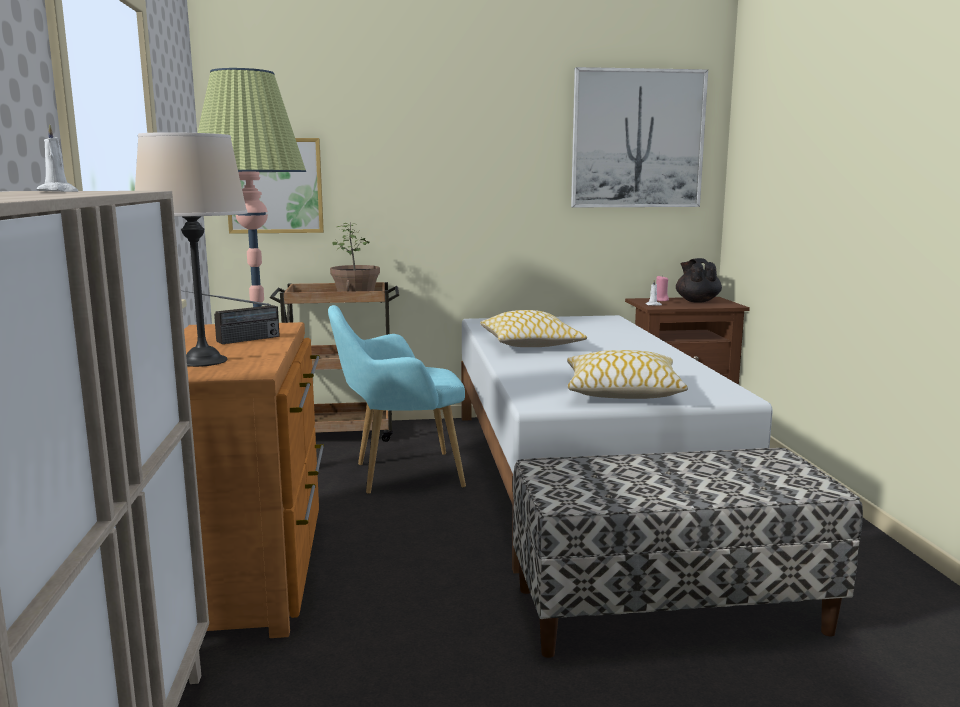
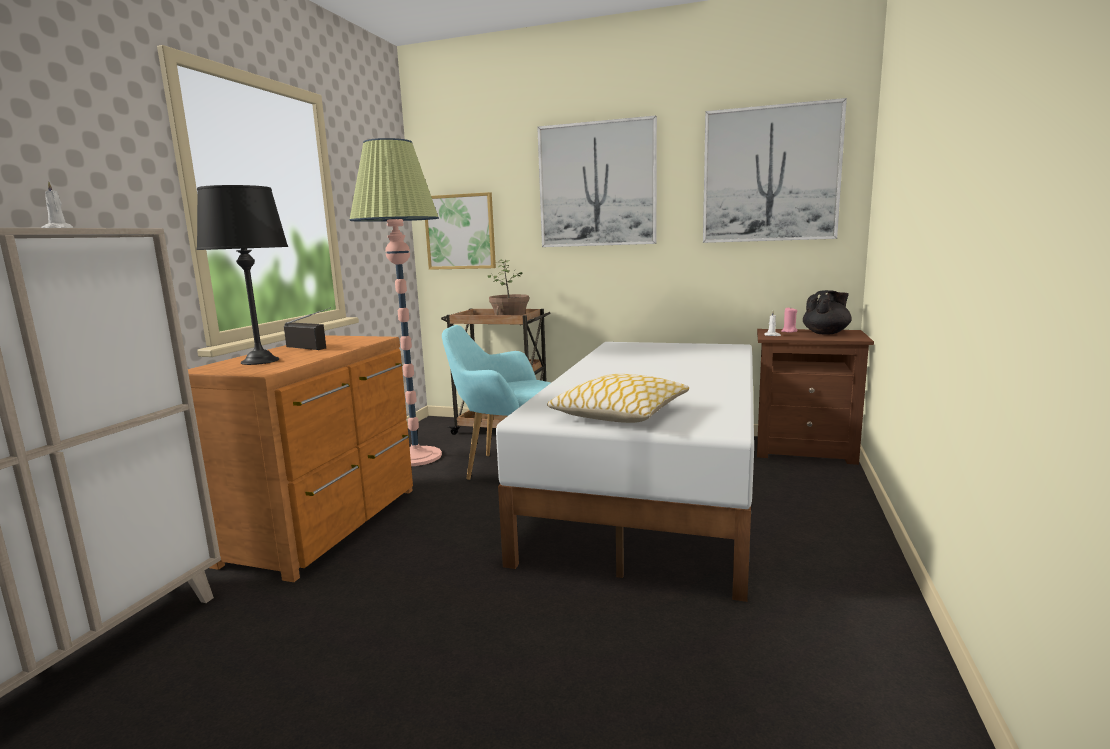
camera: 25 degrees right, 0 degrees up
(203, 361) = (260, 361): beige table lamp -> black table lamp
(233, 341) = (315, 348): radio -> radio turned 135 degrees counterclockwise
(454, 137) = (597, 185): none -> picture
(531, 344) = (618, 366): pillow -> none
(669, 610) = (599, 633): bench -> none
(697, 301) = (826, 333): black teapot -> black teapot turned 45 degrees clockwise

